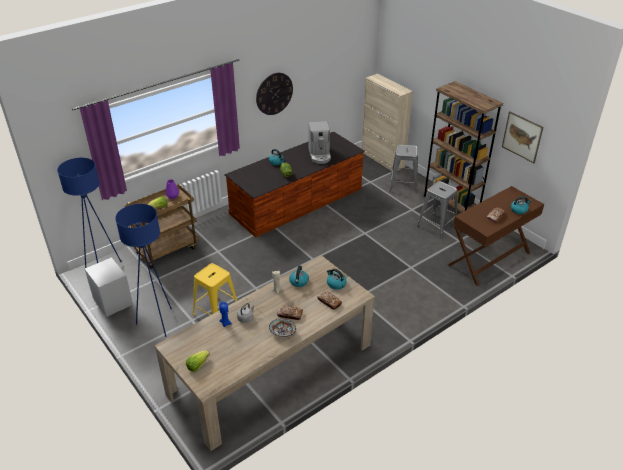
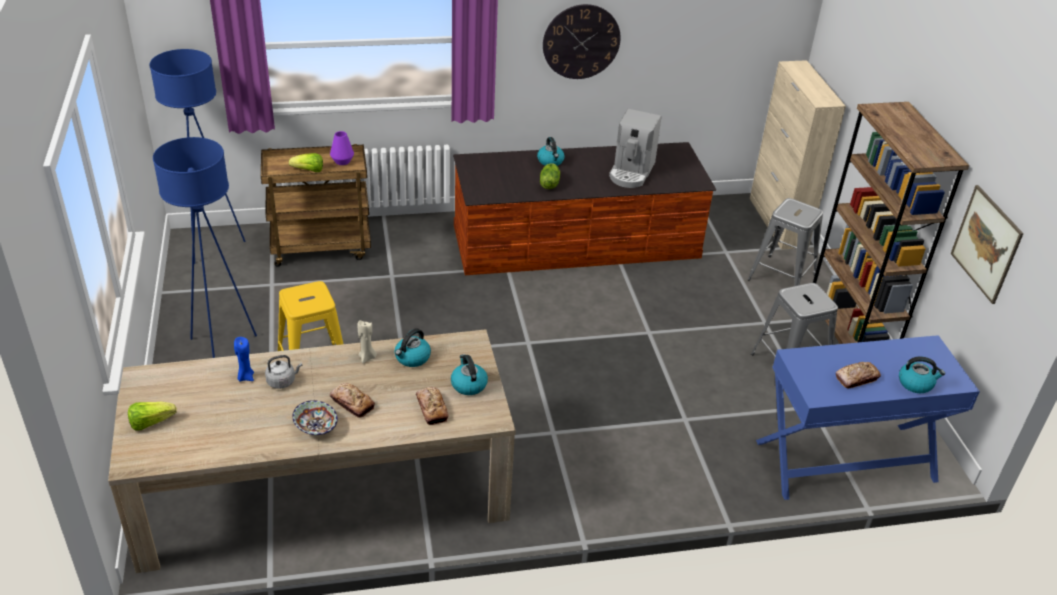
camera: 25 degrees right, 0 degrees up
(112, 301) = (187, 293): grey nightstand -> none
(489, 259) = (845, 461): brown console table -> blue console table

